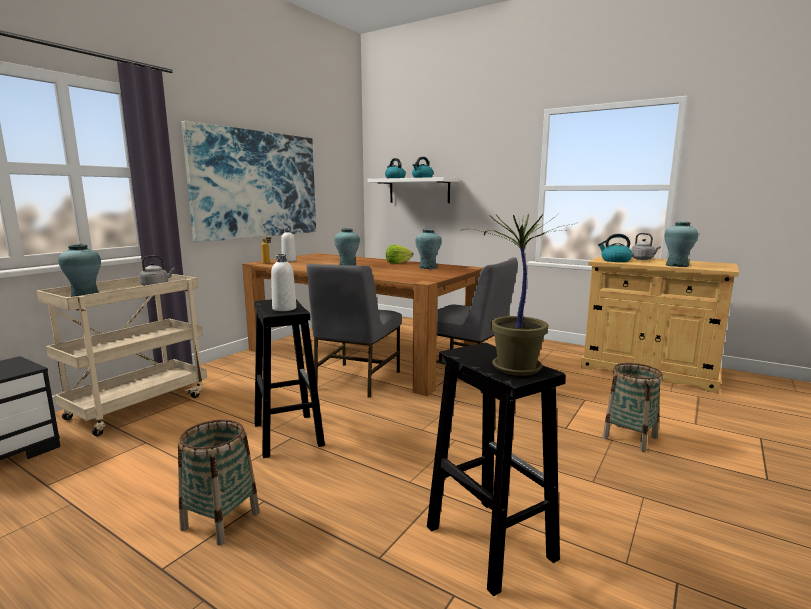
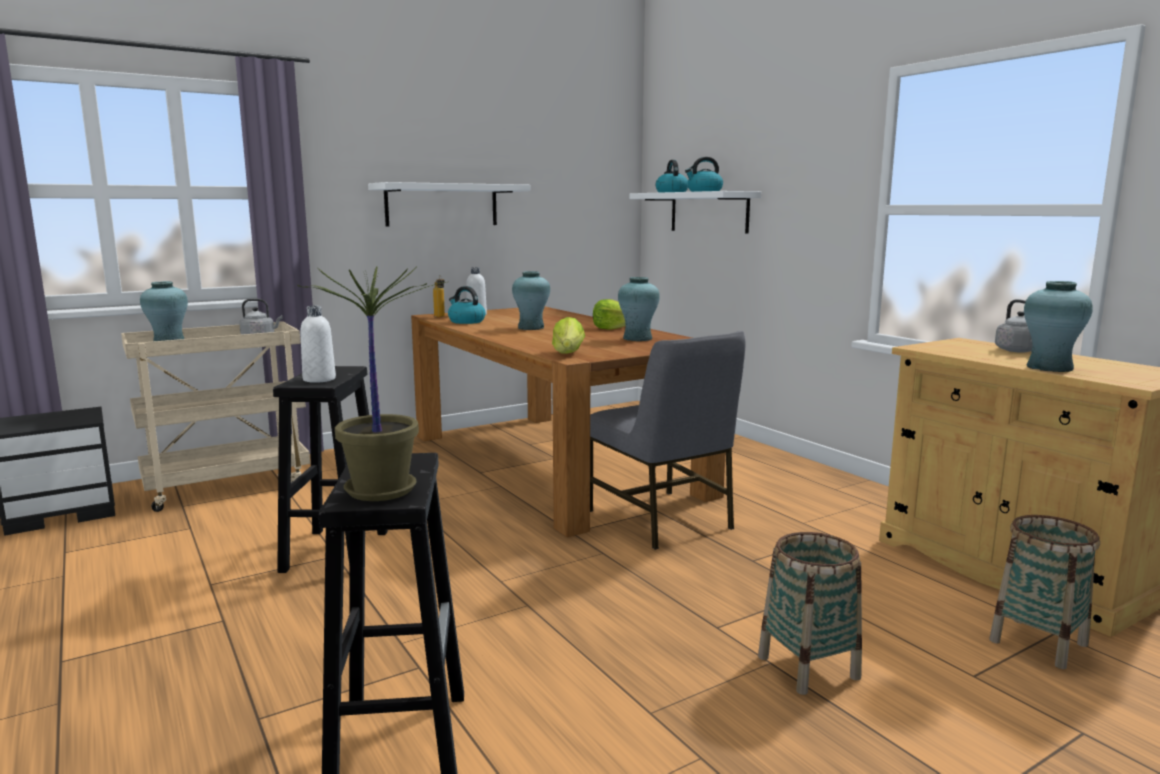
camera: 25 degrees right, 0 degrees up
(220, 521) = (160, 629): basket -> basket (1038, 642)
(257, 184) = (442, 205): picture -> white shelf
(356, 380) = (499, 498): grey chair -> none
(412, 279) = (568, 354): none -> lettuce
(615, 260) = (948, 349): kettle -> kettle (466, 321)

